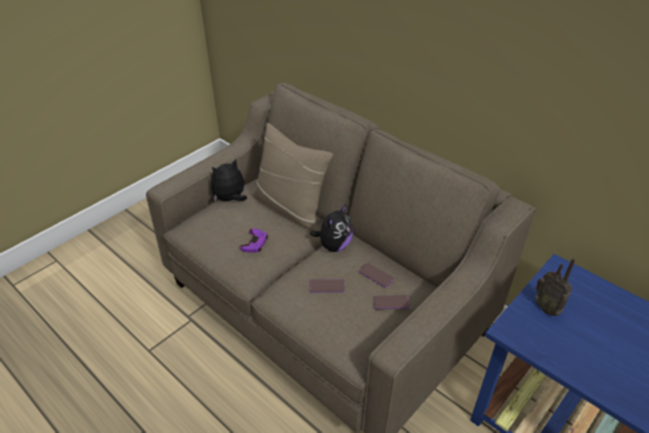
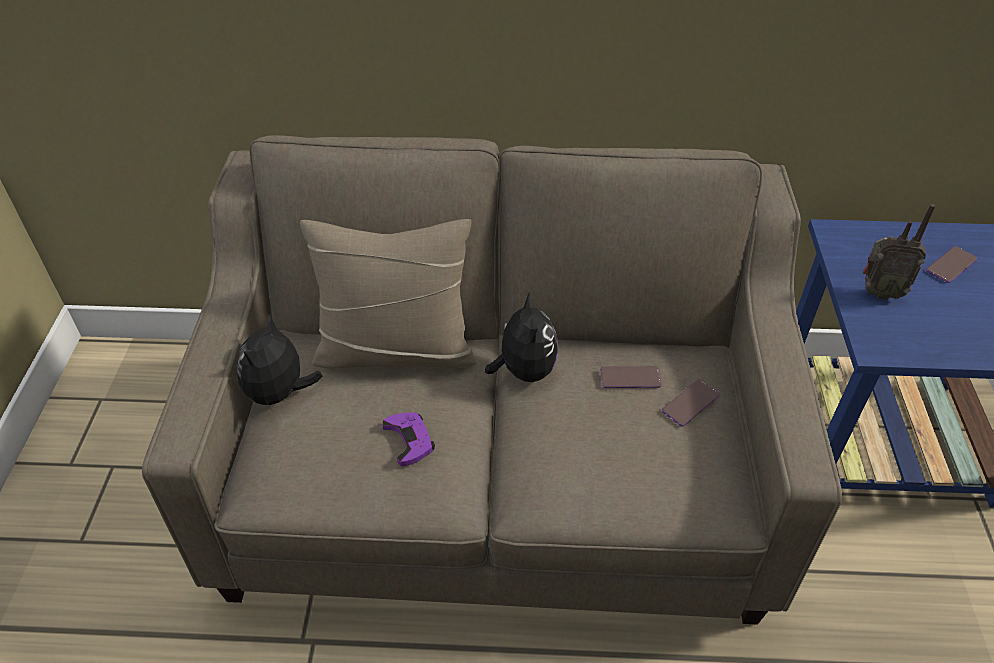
camera: 40 degrees left, 5 degrees up
(326, 286) = (587, 437): phone -> phone (951, 265)

